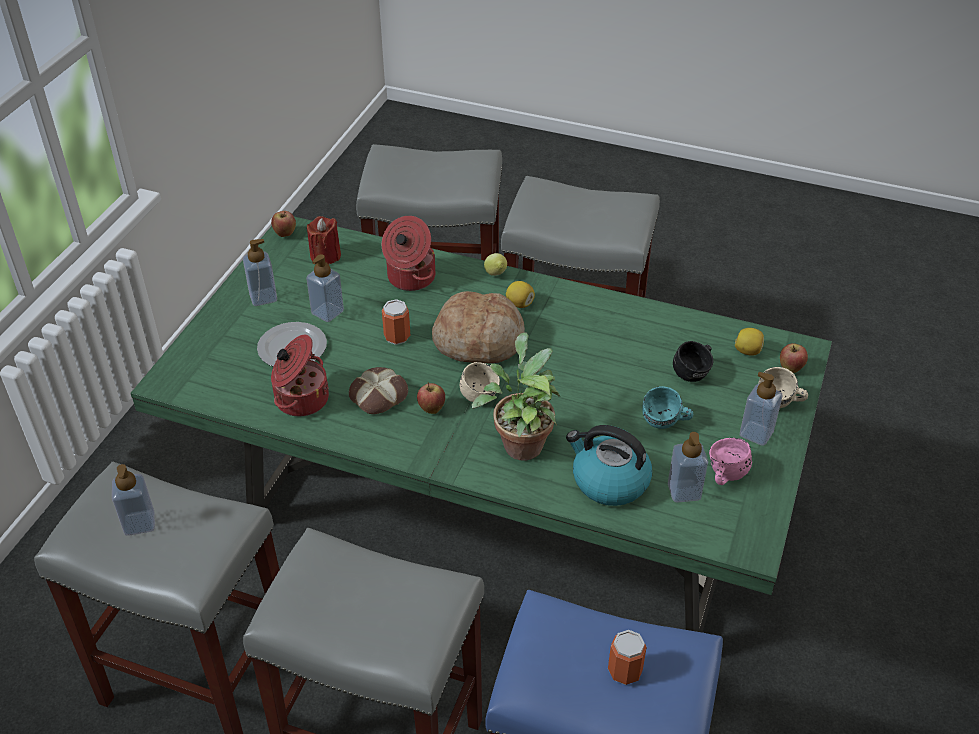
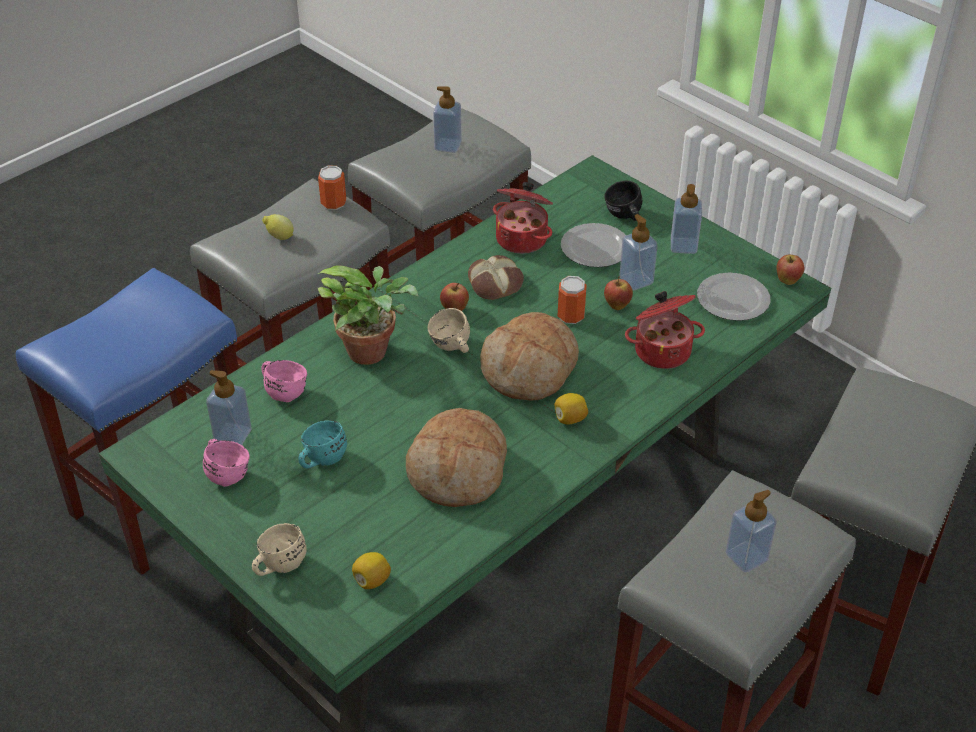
camera: 115 degrees right, 0 degrees up
(325, 256) = (733, 300): red candle -> plate
(496, 274) = (632, 417): lemon -> lemon (279, 237)
(609, 481) = (284, 390): kettle -> pink mug
(615, 344) = (458, 470): none -> bread
(624, 671) = (112, 336): can -> can (333, 203)
(694, 373) = (371, 515): black mug -> black mug (623, 217)
(756, 433) = (255, 523): soap dispenser -> soap dispenser (746, 557)
(790, 369) = (318, 604): apple -> apple (617, 306)

